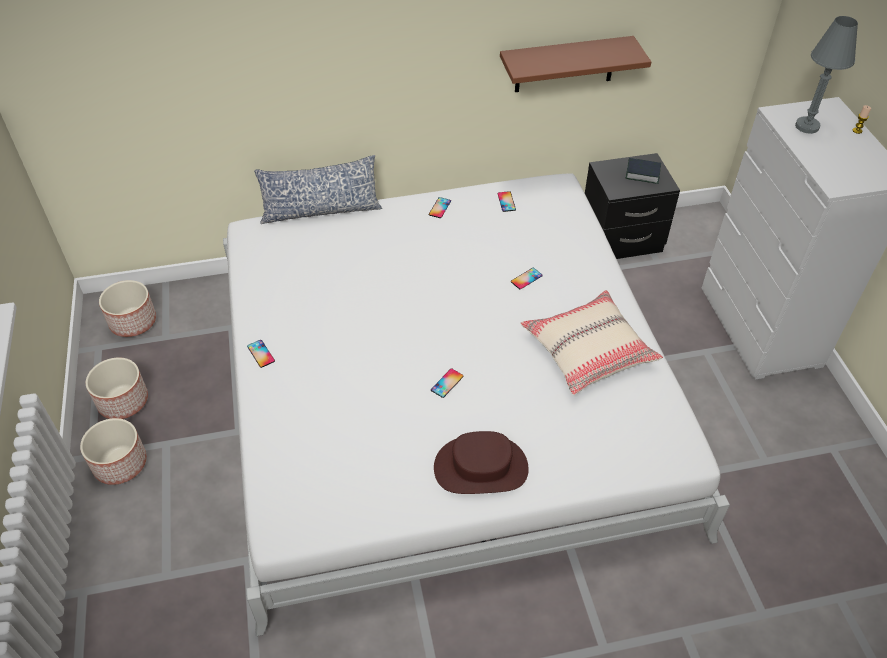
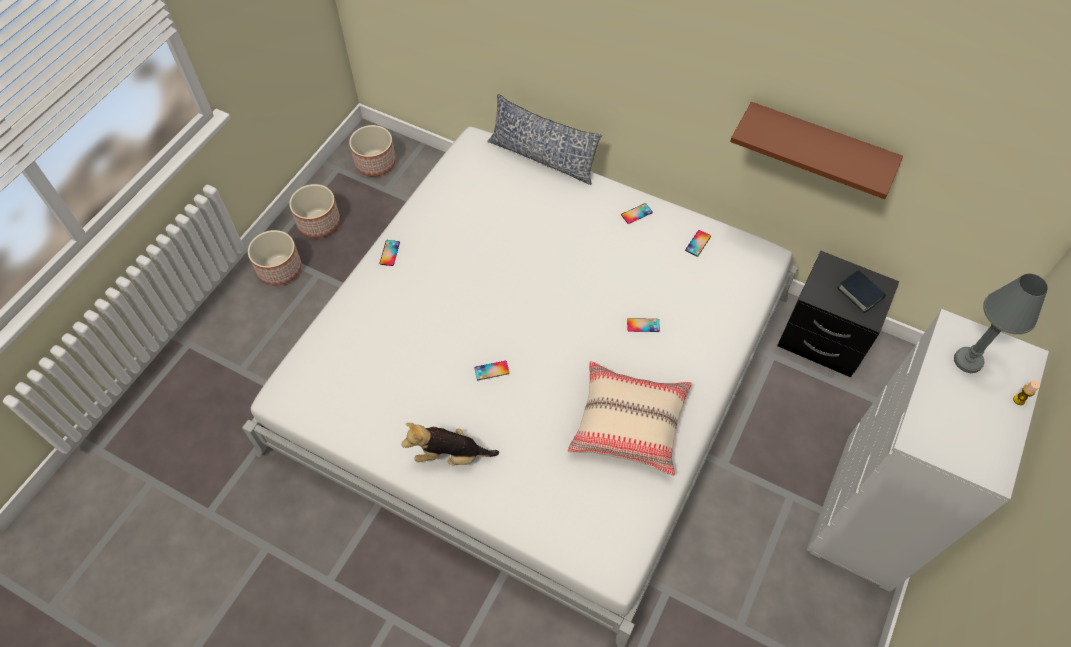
camera: 40 degrees right, 10 degrees up
(481, 467) = (450, 455): brown hat -> plush toy

